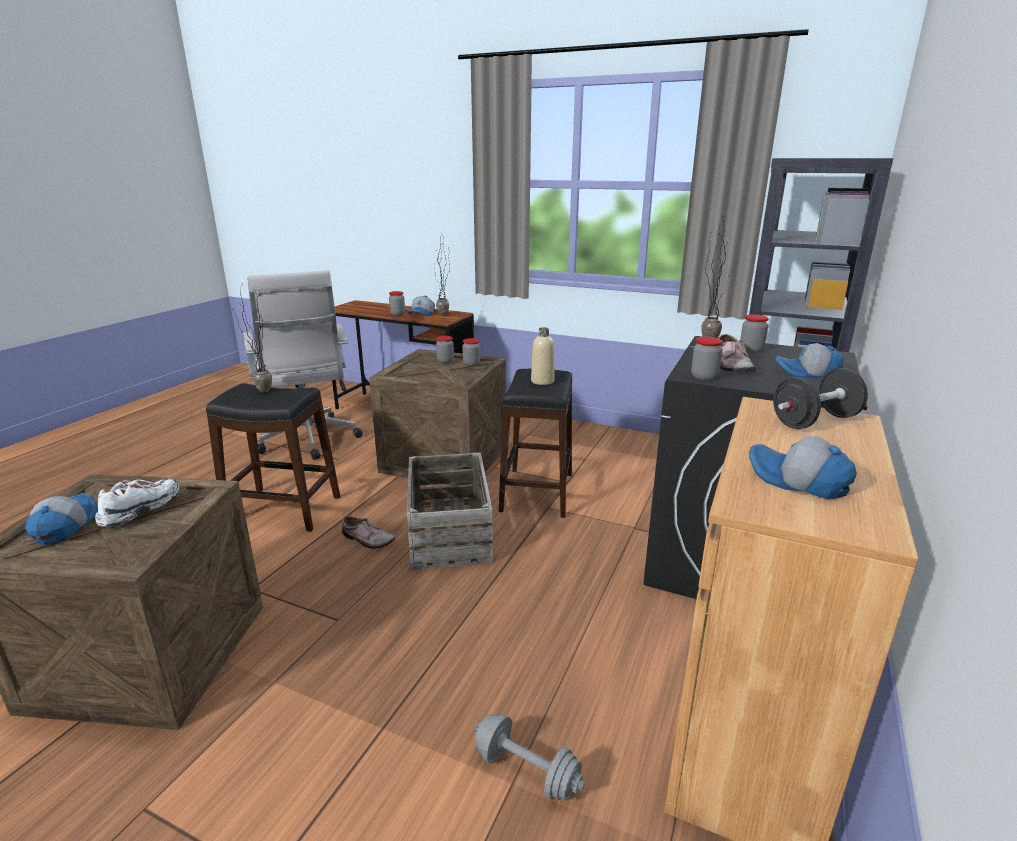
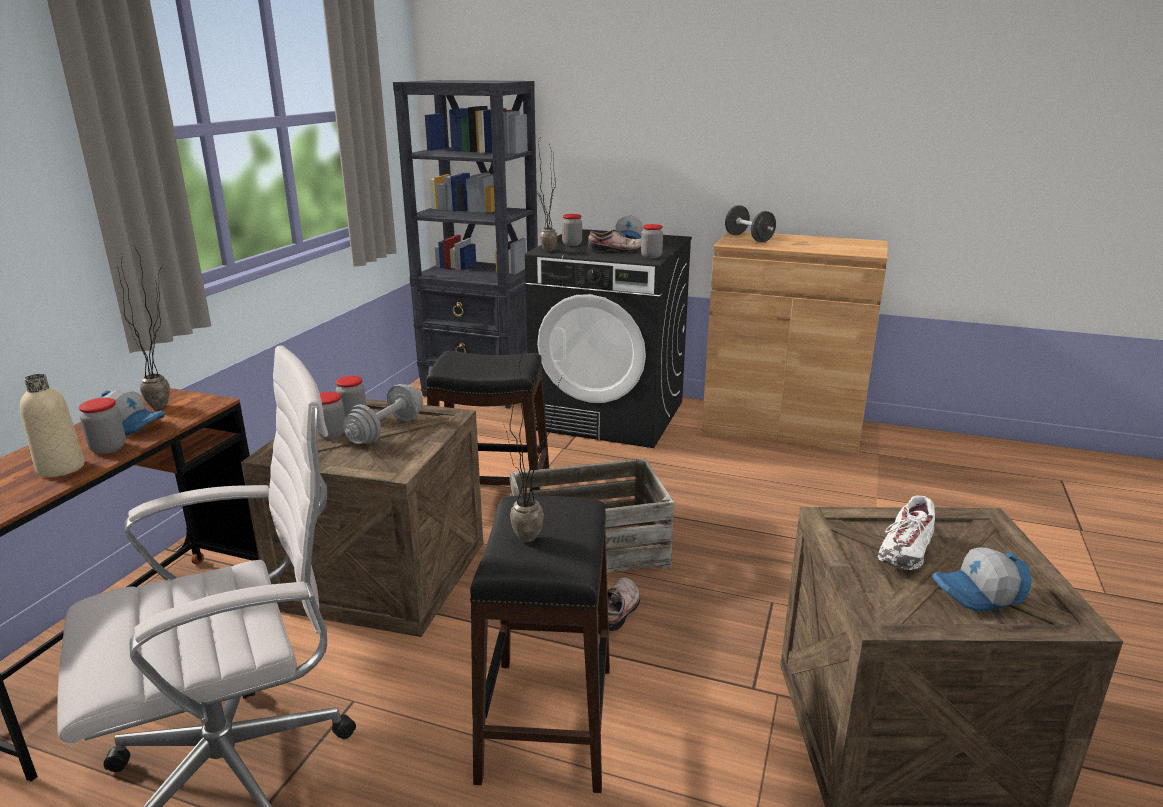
camera: 95 degrees left, 0 degrees up
(141, 510) = (906, 551): white shoe -> white shoe turned 75 degrees counterclockwise
(526, 771) = (864, 493): grey dumbbell -> grey dumbbell (386, 430)
(542, 381) = (484, 360): beige bottle -> beige bottle (61, 468)
(797, 481) = (836, 246): cap -> none

